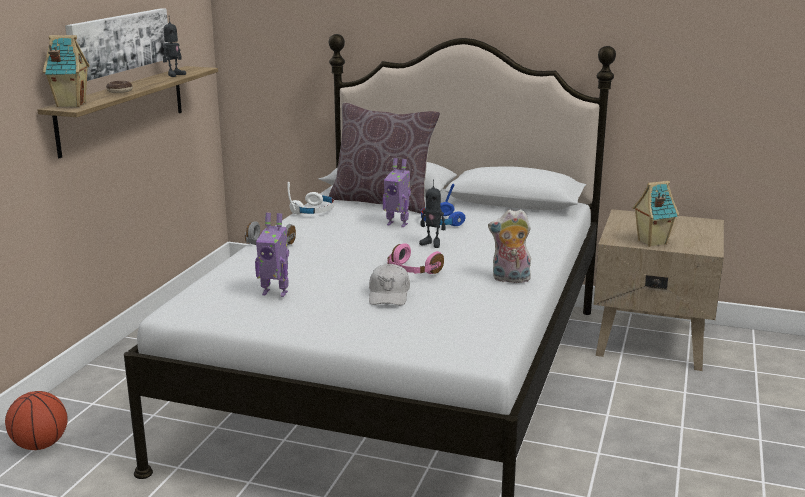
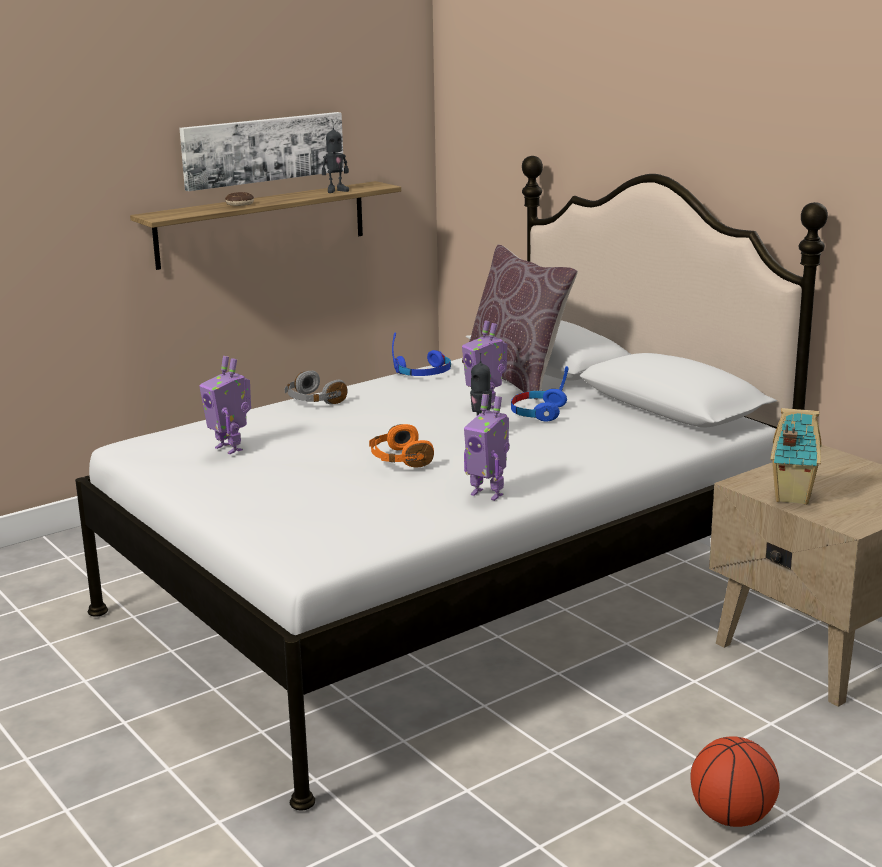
camera: 35 degrees right, 0 degrees up
(40, 445) = (57, 560): basketball -> basketball (731, 817)
(70, 104) = (165, 213): toy house -> none
(313, 211) = (424, 373): white headphones -> blue headphones
(389, 295) = (334, 478): white cap -> none
(412, 271) = (399, 459): pink headphones -> orange headphones
(510, 279) = (488, 494): plush toy -> toy robot

